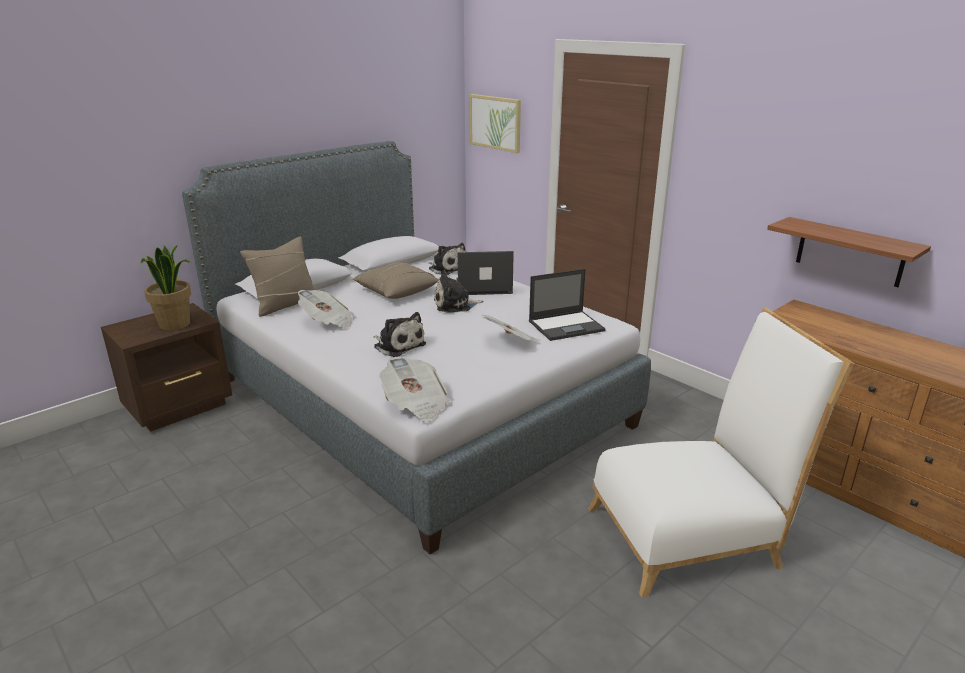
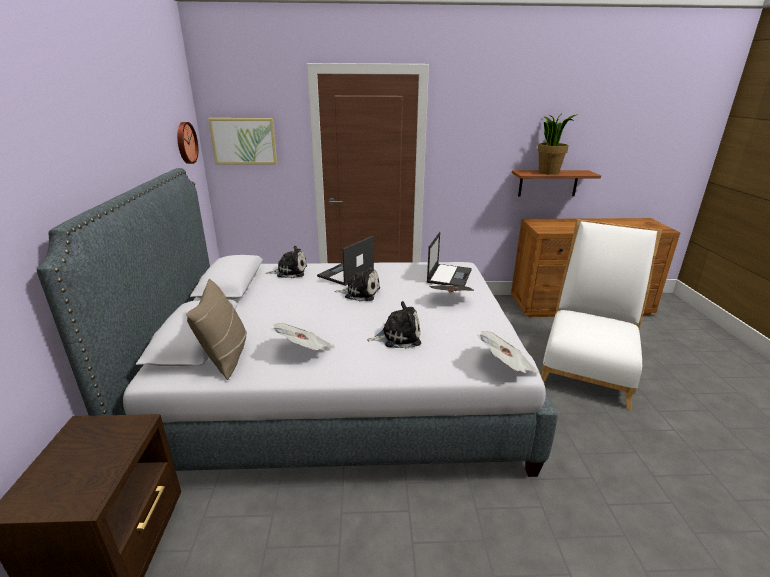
camera: 50 degrees left, 0 degrees up
(175, 324) = (108, 448): potted plant -> potted plant (549, 172)
(396, 291) = (295, 302): beige pillow -> none
(429, 118) = (185, 143): none -> wall clock
(455, 305) = (360, 293): plush toy -> plush toy turned 105 degrees counterclockwise

